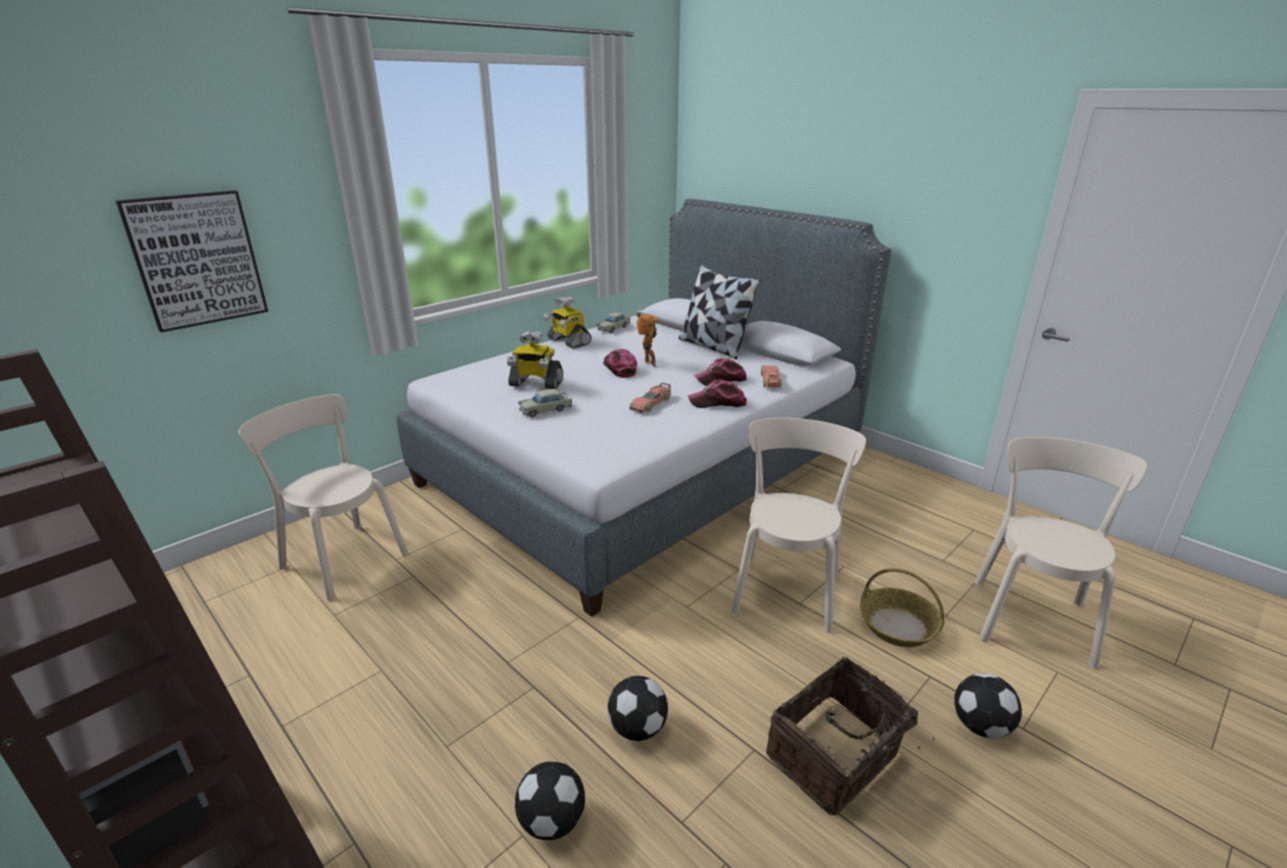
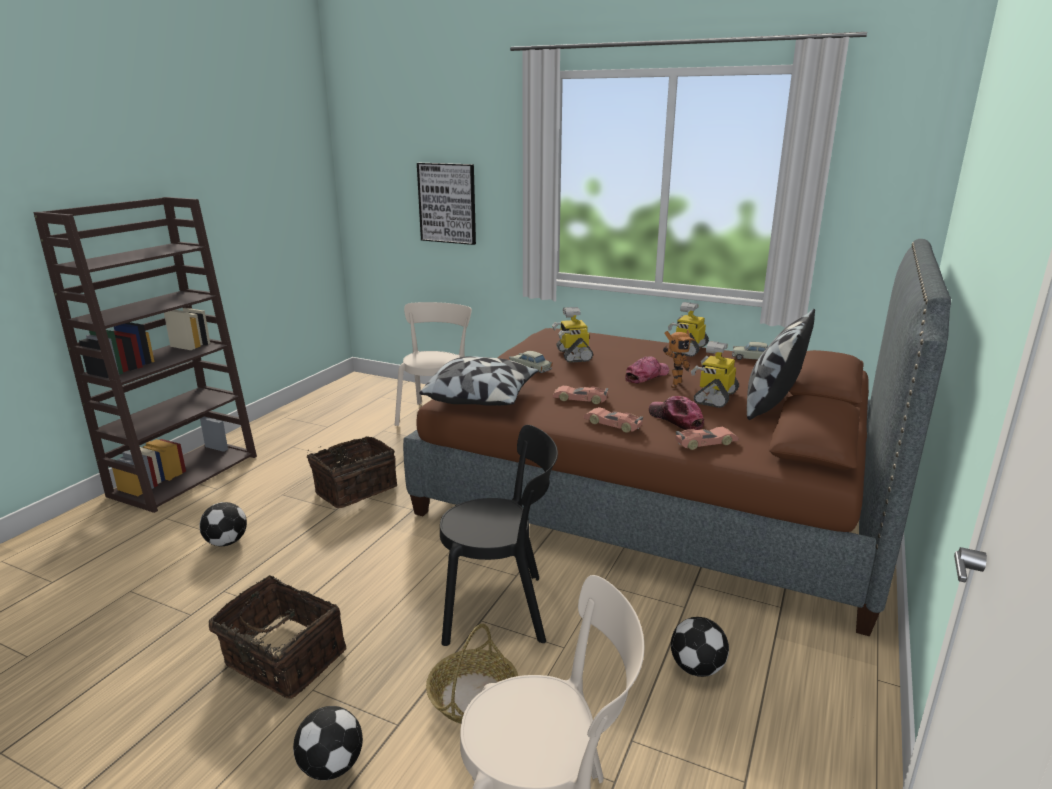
camera: 70 degrees right, 5 degrees down
(492, 662) = (354, 489): none -> basket
(609, 447) = (482, 398): none -> pillow
(636, 729) = (303, 557): football -> football (696, 667)
(644, 465) = (659, 492): grey bed -> brown bed
(685, 358) = (714, 397): none -> toy robot
(717, 402) = (613, 424): cap -> toy car
(786, 588) = (500, 609): beige chair -> black chair

